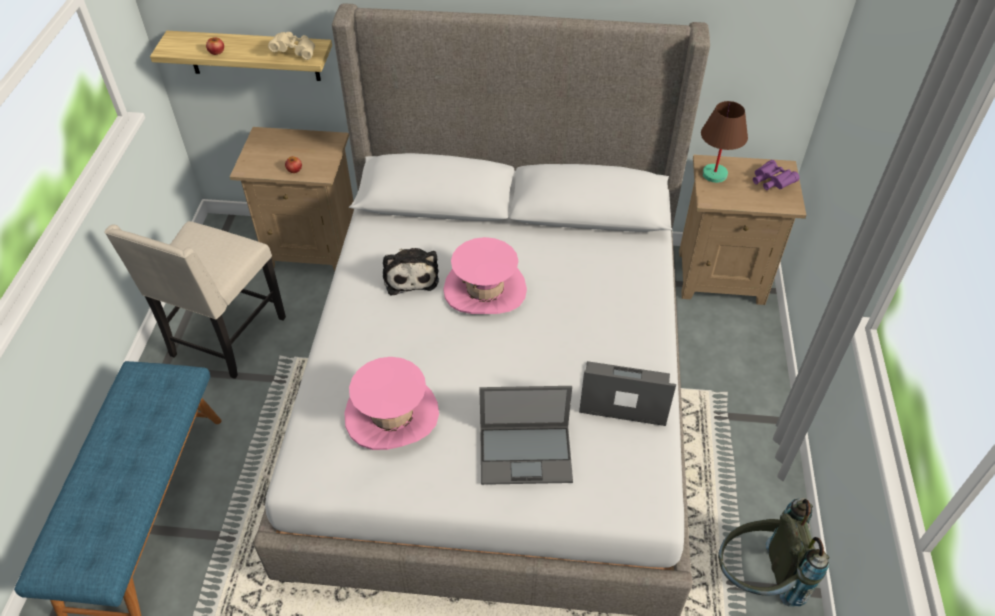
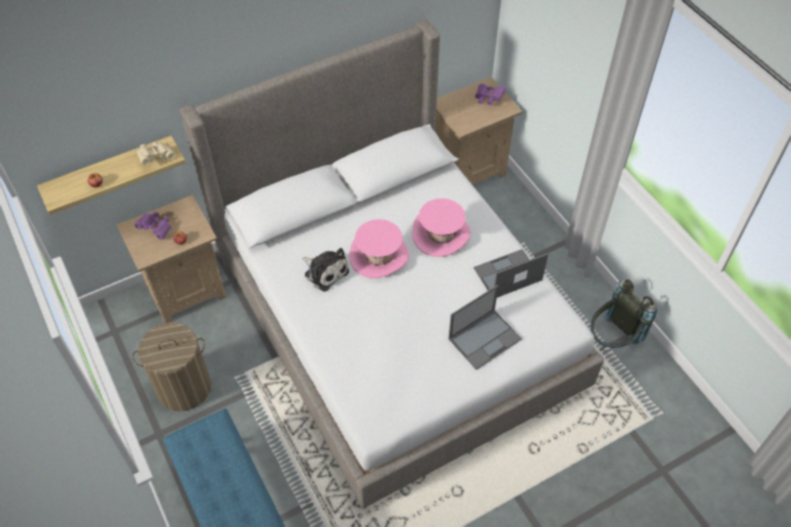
camera: 35 degrees left, 5 degrees up
(225, 338) = (184, 387): beige chair -> laundry basket
(284, 147) = (156, 228): none -> purple binoculars
(392, 414) = (394, 361): pink hat -> pink hat (441, 234)
(715, 174) = (453, 109): brown table lamp -> none

